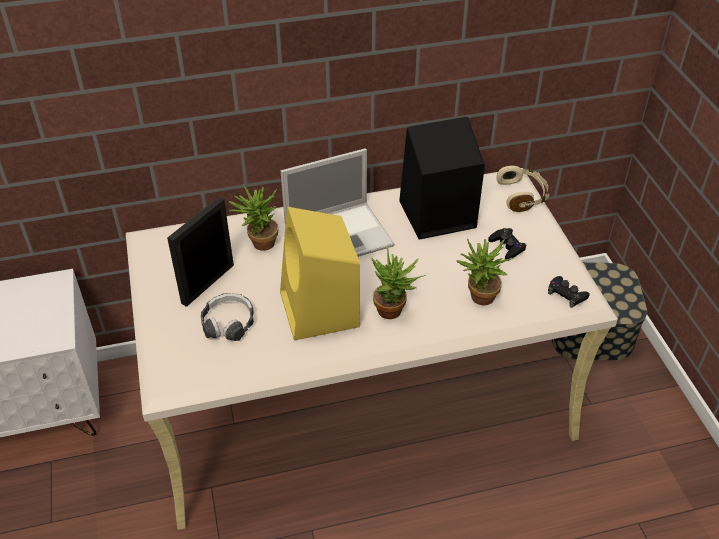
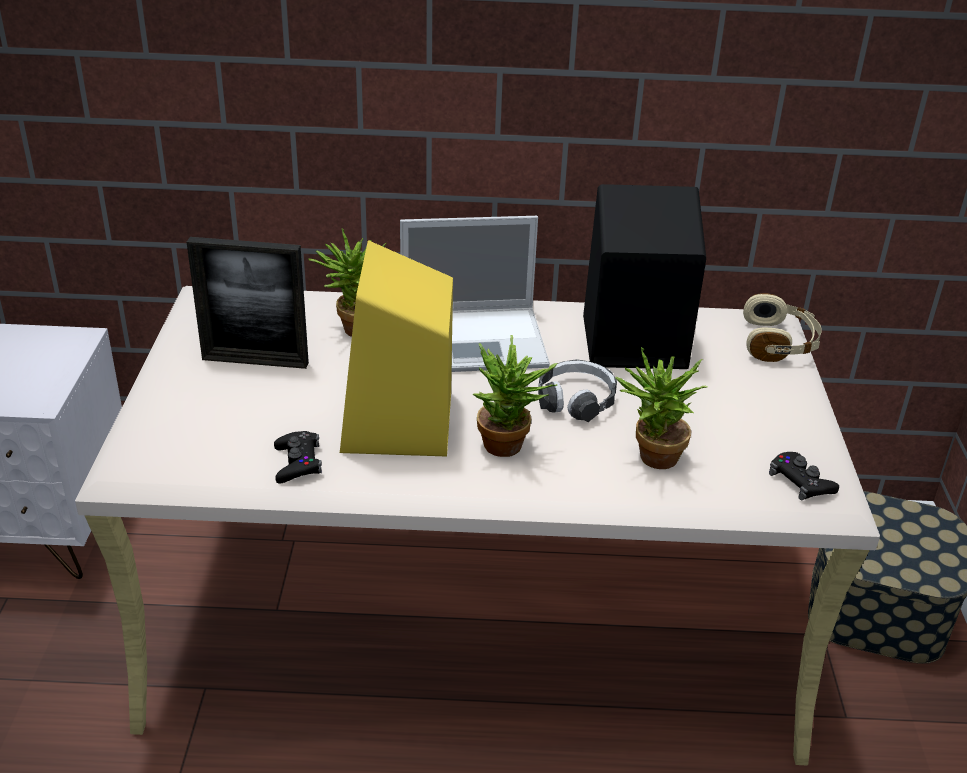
camera: 15 degrees right, 10 degrees down
(208, 284) = (255, 361): picture frame -> picture frame turned 135 degrees counterclockwise
(228, 322) = (257, 412): headphones -> headphones (576, 400)
(507, 247) = (727, 401): black game controller -> black game controller (298, 463)

